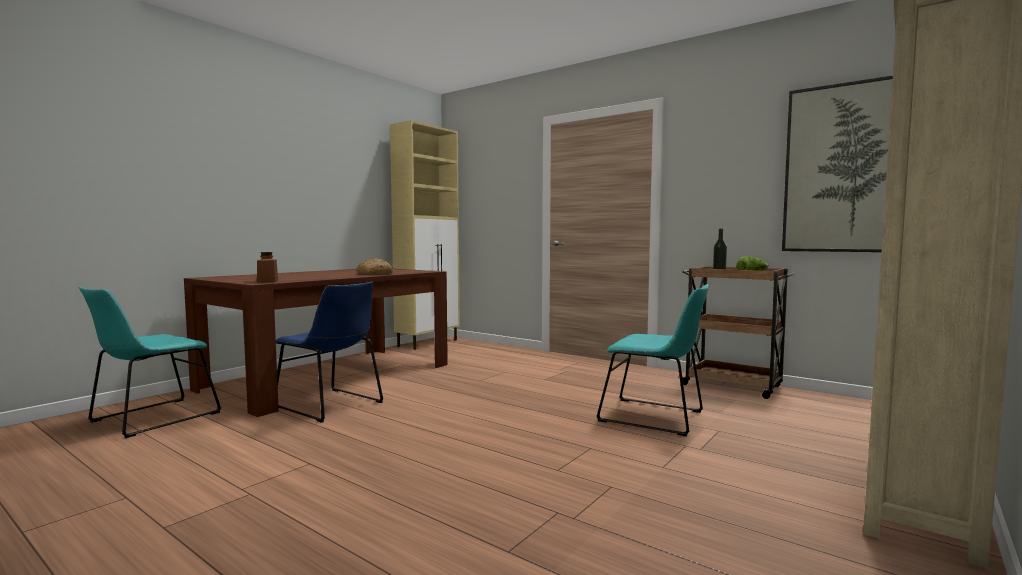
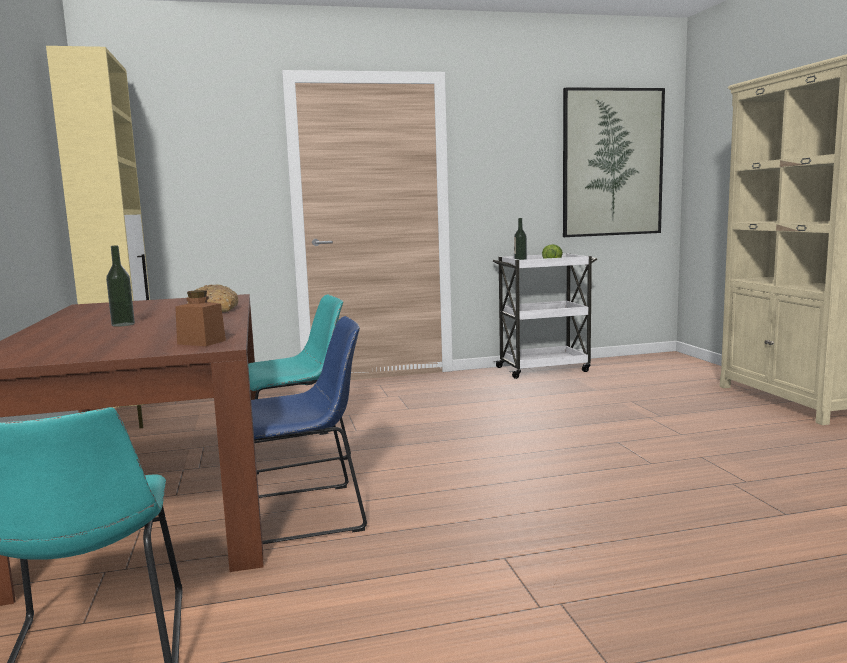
camera: 50 degrees left, 5 degrees up
(315, 274) = (123, 324): none -> bottle
(656, 417) = (578, 407): turquoise chair -> turquoise chair (297, 451)
(733, 386) = (544, 369): brown cart -> white cart

